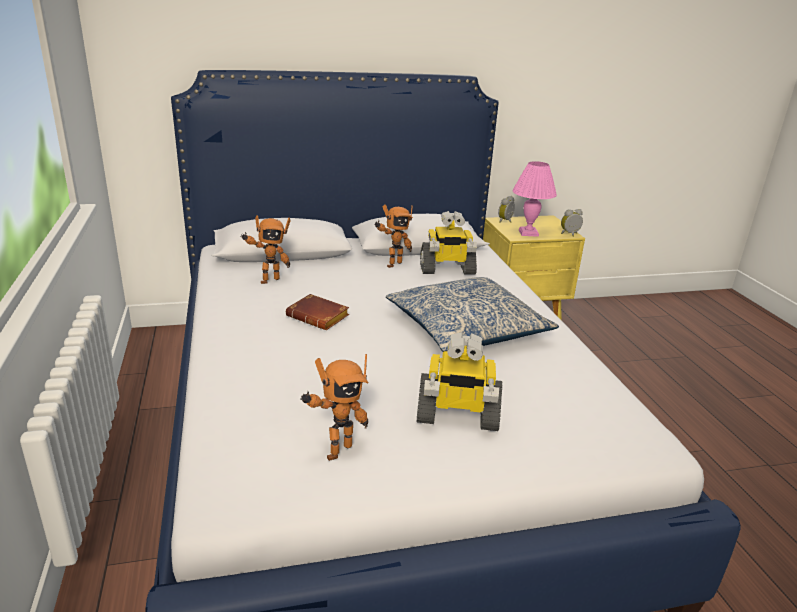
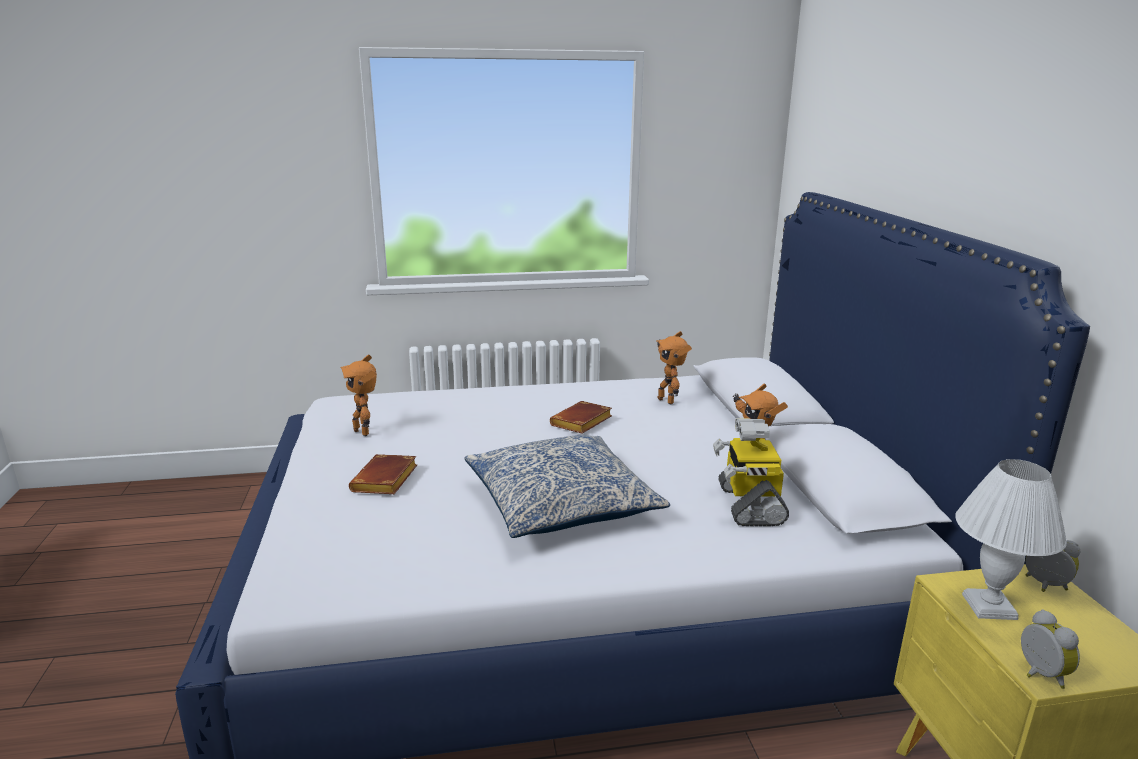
camera: 95 degrees right, 5 degrees down
(457, 416) = (386, 481): toy robot -> brown book
(529, 233) = (988, 607): pink table lamp -> white table lamp

